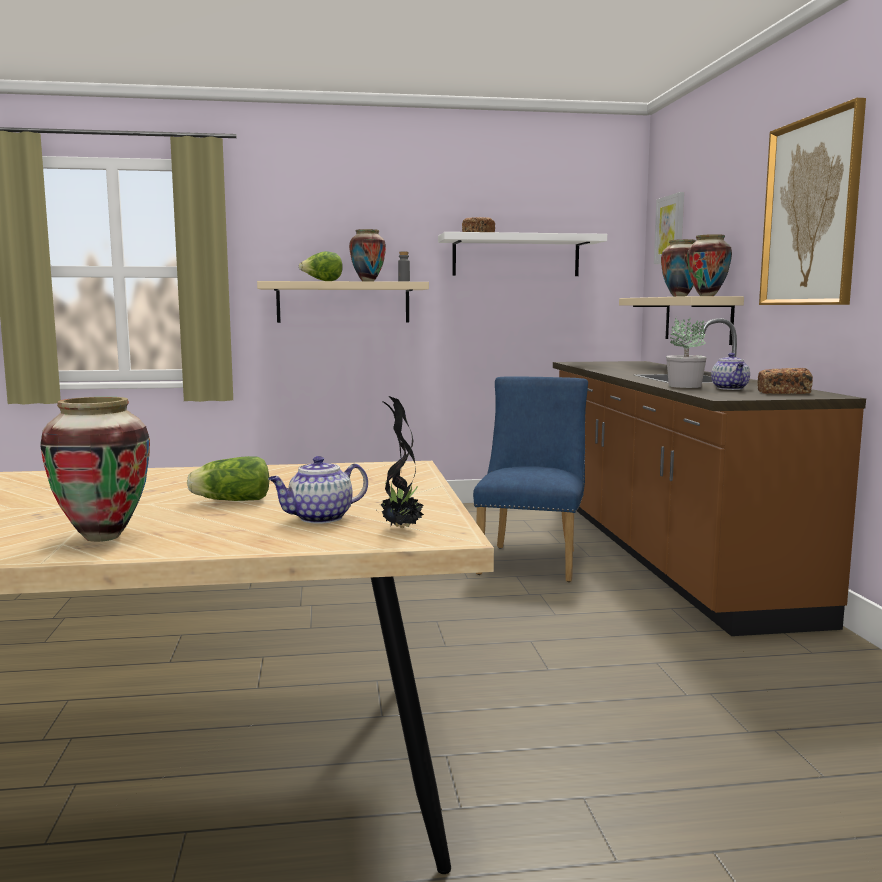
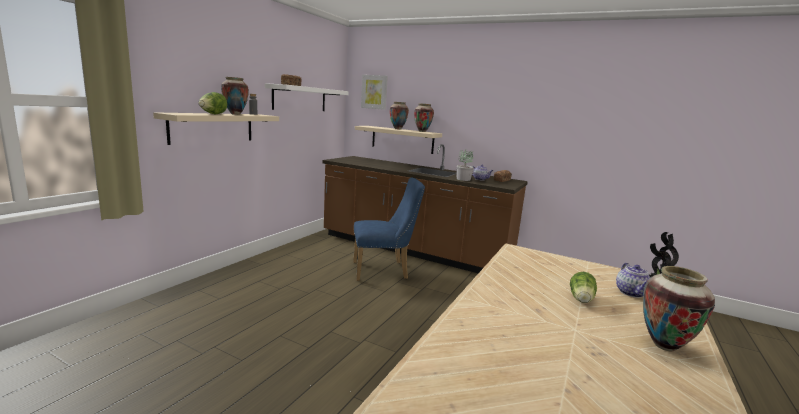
camera: 55 degrees left, 5 degrees up
(531, 560) = (384, 271): blue chair -> blue chair turned 120 degrees clockwise
(811, 212) = (491, 104): picture -> none

